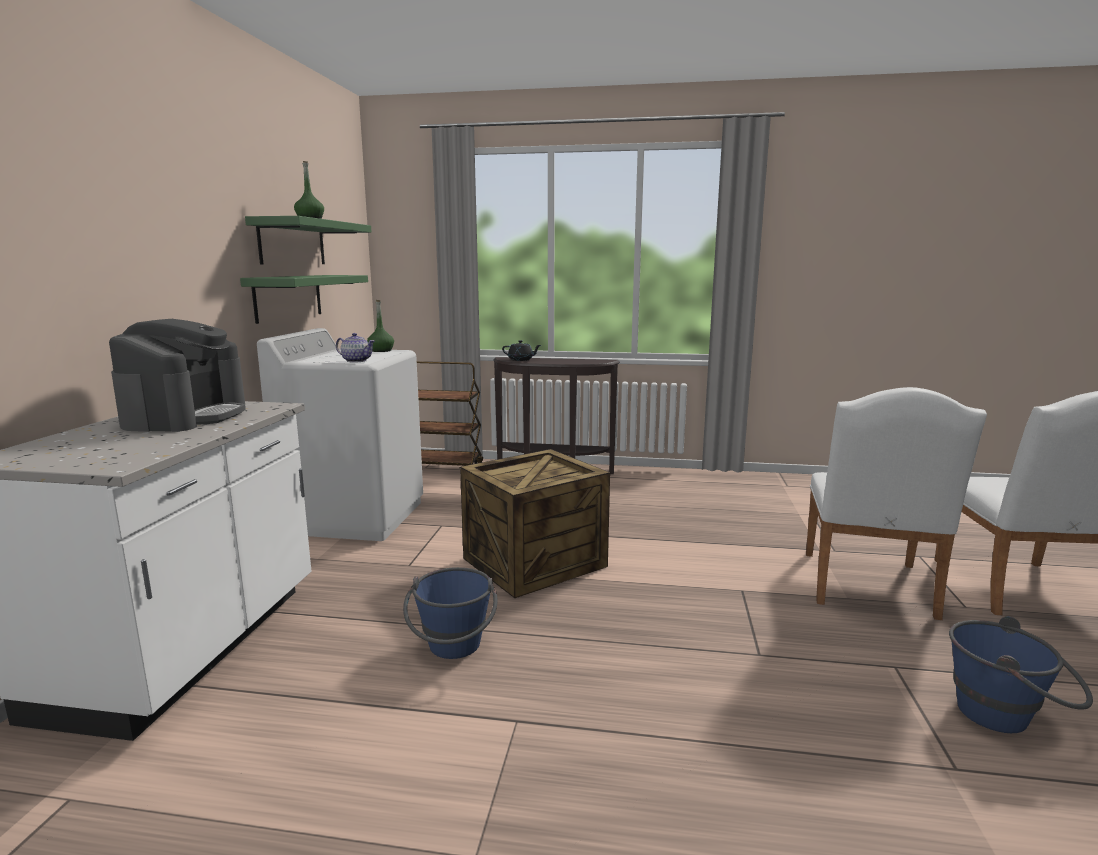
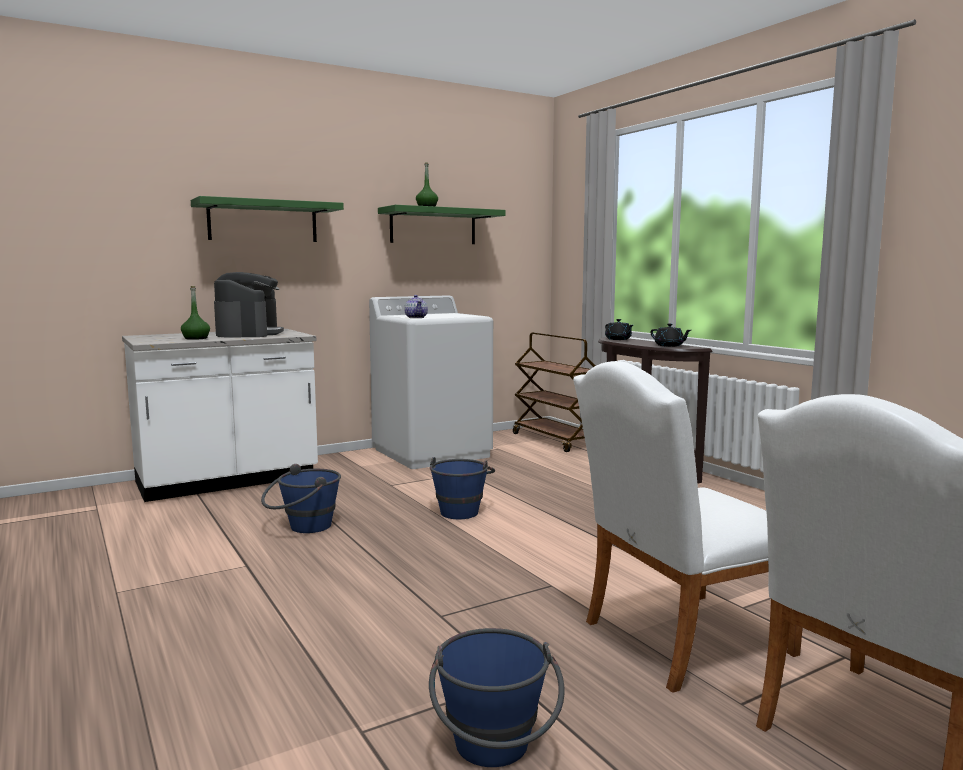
camera: 50 degrees right, 5 degrees down
(187, 416) = (249, 333): coffee machine -> coffee machine turned 60 degrees counterclockwise
(288, 297) = (421, 269): green shelf -> green shelf (263, 222)
(381, 350) = (468, 315): green bottle -> green bottle (196, 338)
(534, 561) = (461, 510): crate -> blue bucket
(587, 361) = (669, 346): none -> black teapot

